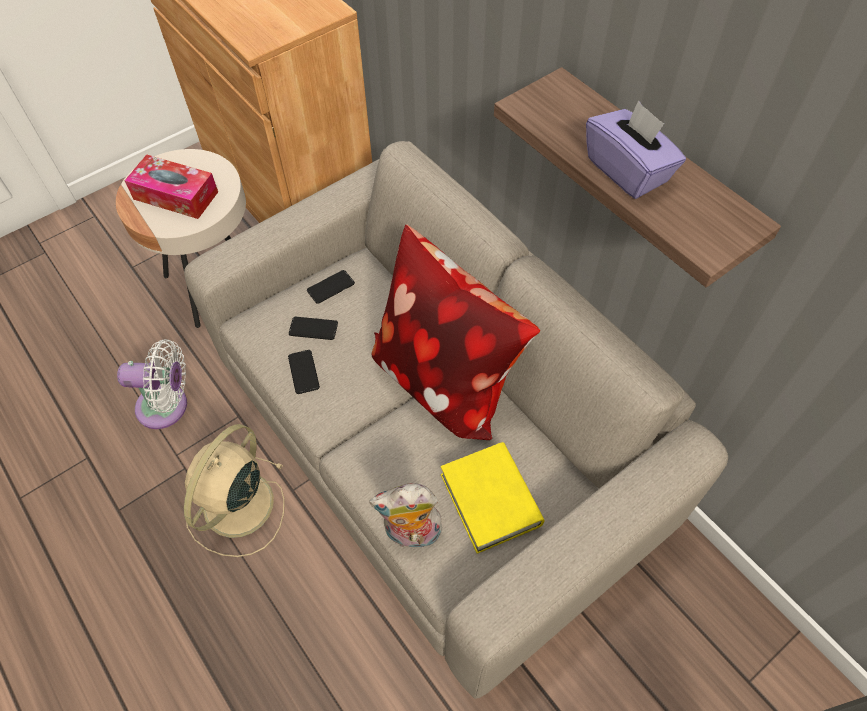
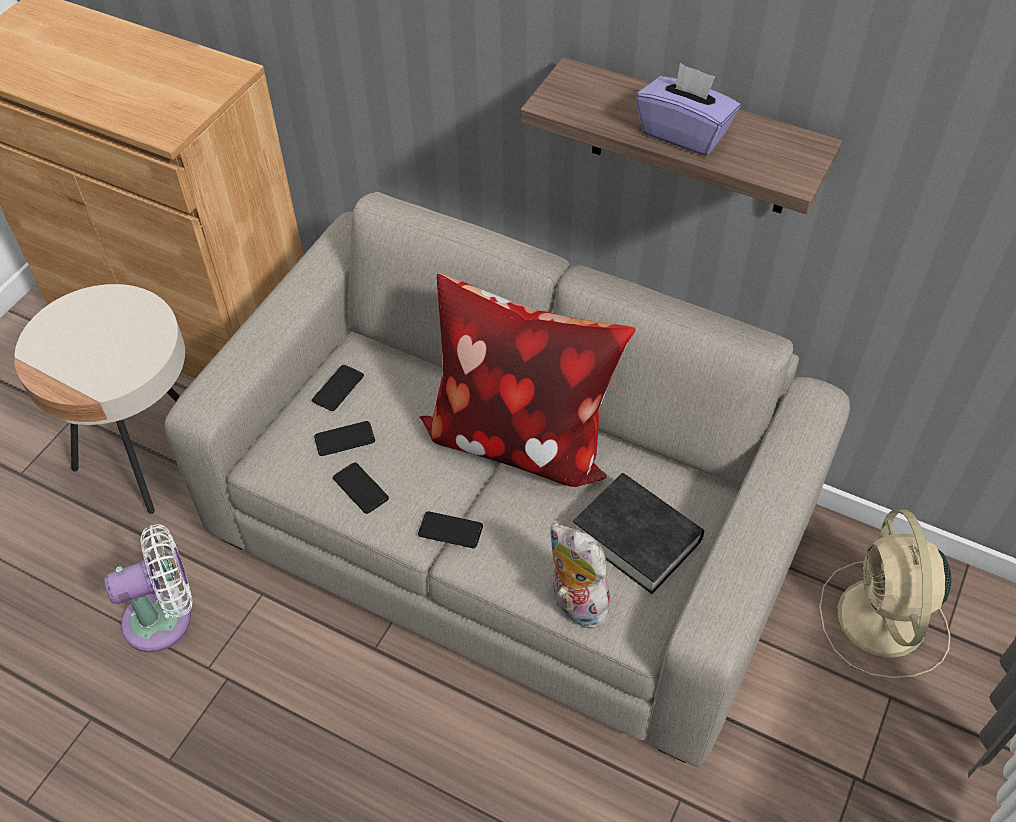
camera: 25 degrees left, 5 degrees down
(176, 195) = (96, 347): tissue box -> none
(236, 507) = (317, 694): beige fan -> beige fan (882, 621)
(350, 433) = (450, 530): none -> phone
(411, 534) = (575, 604): plush toy -> plush toy turned 75 degrees clockwise
(490, 500) = (636, 537): yellow book -> black book

